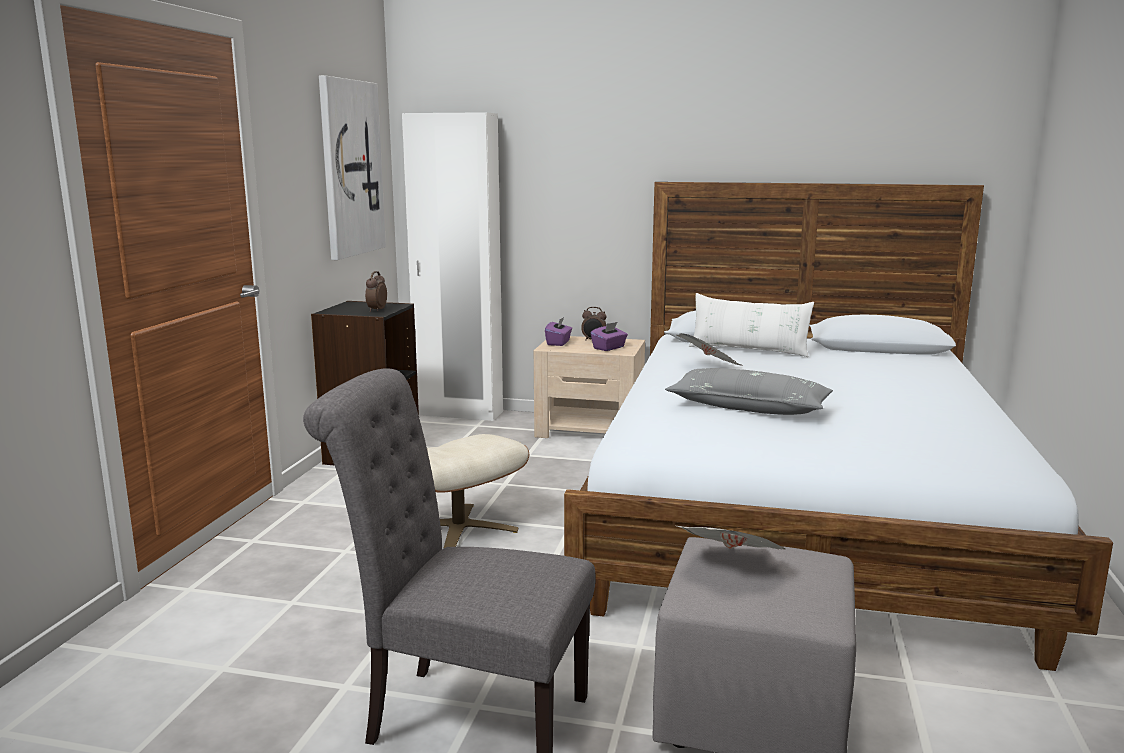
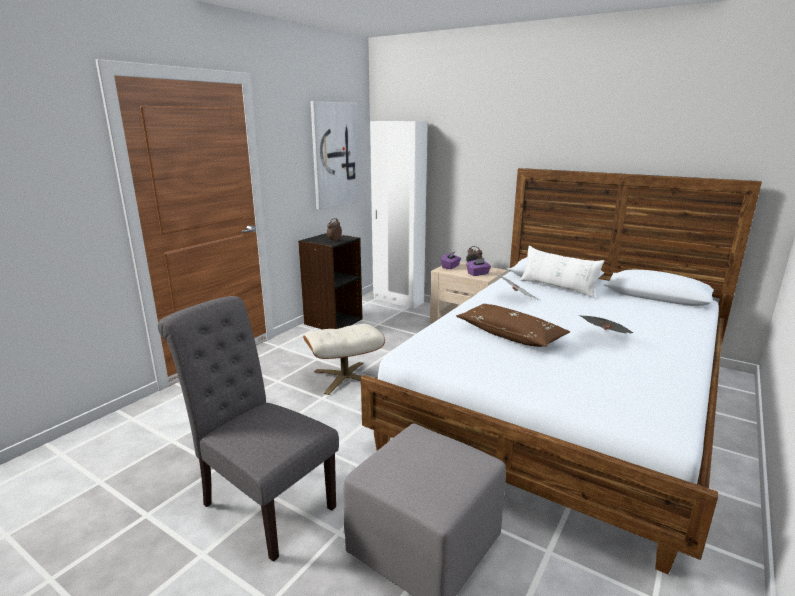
camera: 20 degrees right, 5 degrees up
(731, 565) = (413, 452): newspaper -> newspaper (605, 338)
(748, 407) = (510, 335): grey pillow -> brown pillow

